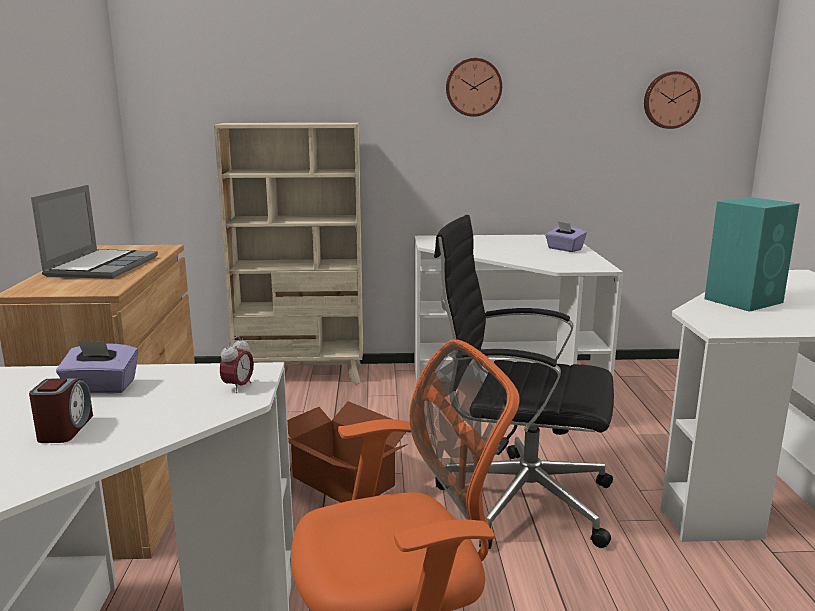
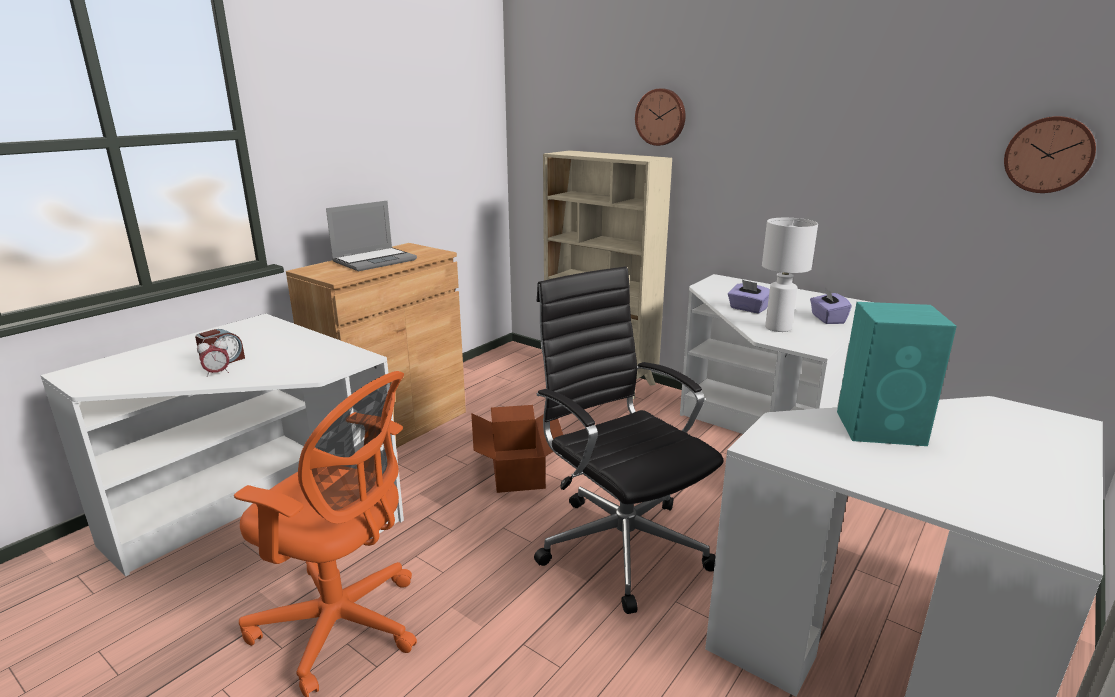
camera: 40 degrees right, 5 degrees up
(101, 388) = (279, 343): purple tissue box -> purple tissue box (748, 309)
(238, 387) = (330, 365): alarm clock -> alarm clock (217, 373)
(473, 87) = (787, 127): wall clock -> wall clock (661, 117)
(549, 260) = (777, 328): none -> white table lamp

